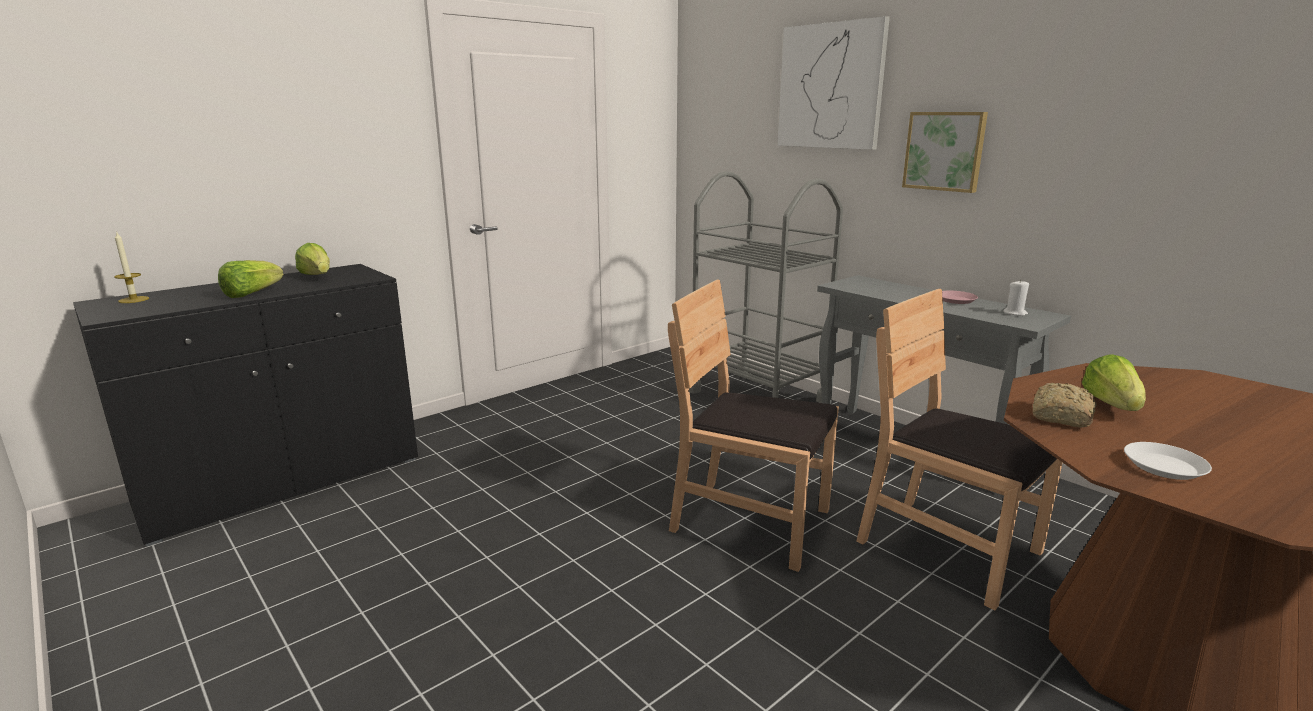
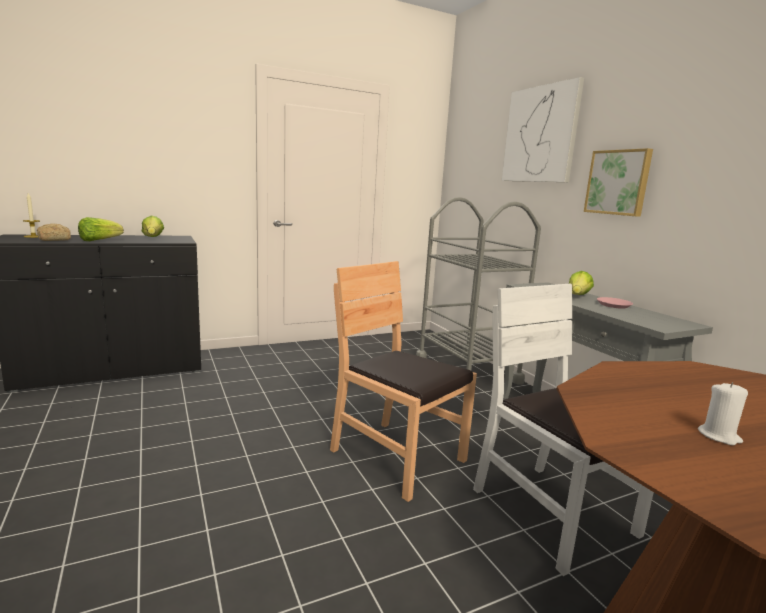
camera: 15 degrees right, 5 degrees down
(948, 548) = (552, 513): brown chair -> white chair
(1015, 313) = (658, 319): white candle -> white candle (719, 436)
(1060, 417) = (613, 394): bread -> bread (53, 240)
(1112, 405) = (679, 394): lettuce -> lettuce (577, 296)
(1164, 466) = (680, 450): white plate -> none

